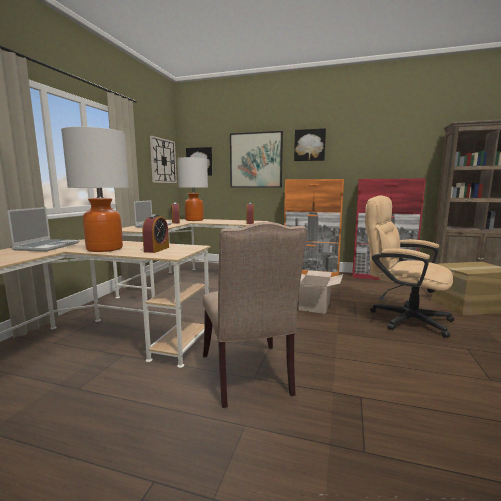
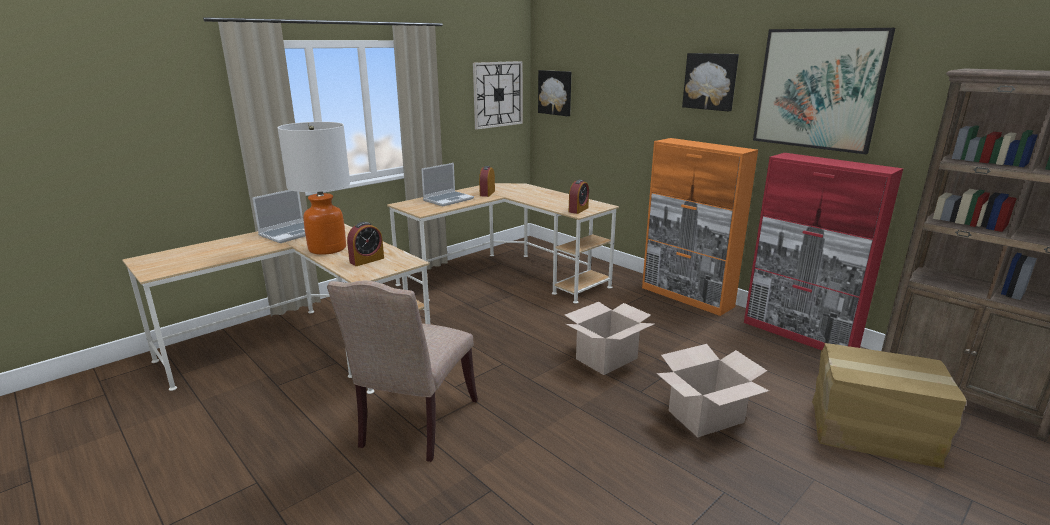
camera: 30 degrees right, 10 degrees up
(194, 220) = (520, 189): table lamp -> none
(256, 160) = (629, 99): picture -> picture (818, 89)
(402, 318) = (705, 416): beige office chair -> cardboard box

